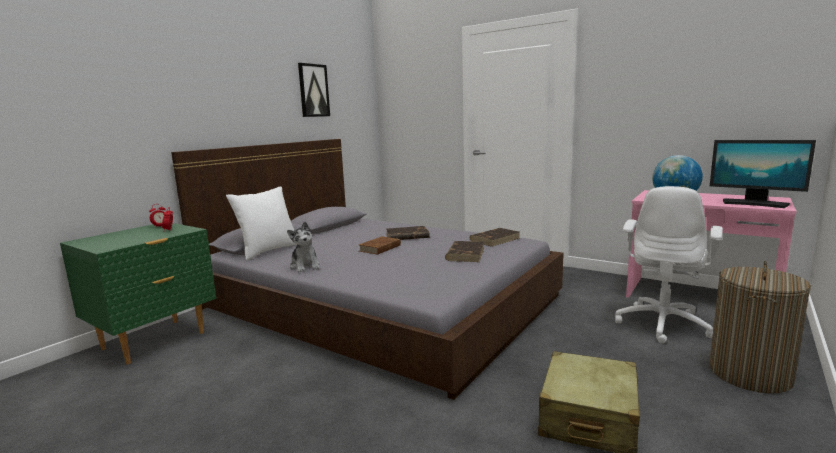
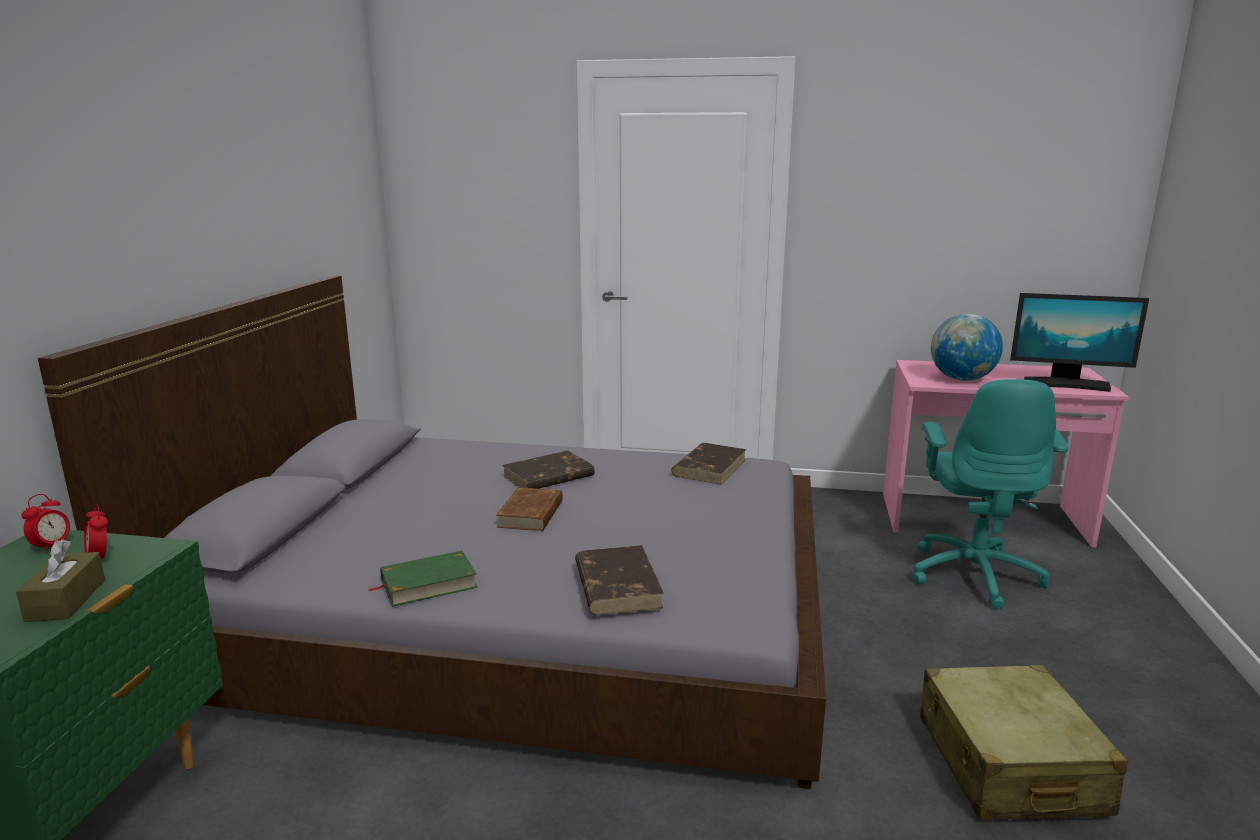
camera: 25 degrees left, 5 degrees up
(142, 239) = (66, 600): none -> brown tissue box
(268, 251) = (294, 551): white pillow -> none
(305, 266) = (428, 583): plush toy -> green book
(313, 90) = (286, 177): picture -> none
(465, 254) = (697, 508): brown book -> brown book (617, 585)
(663, 324) = (974, 574): white office chair -> turquoise office chair
(749, 374) = (1126, 639): laundry basket -> none

